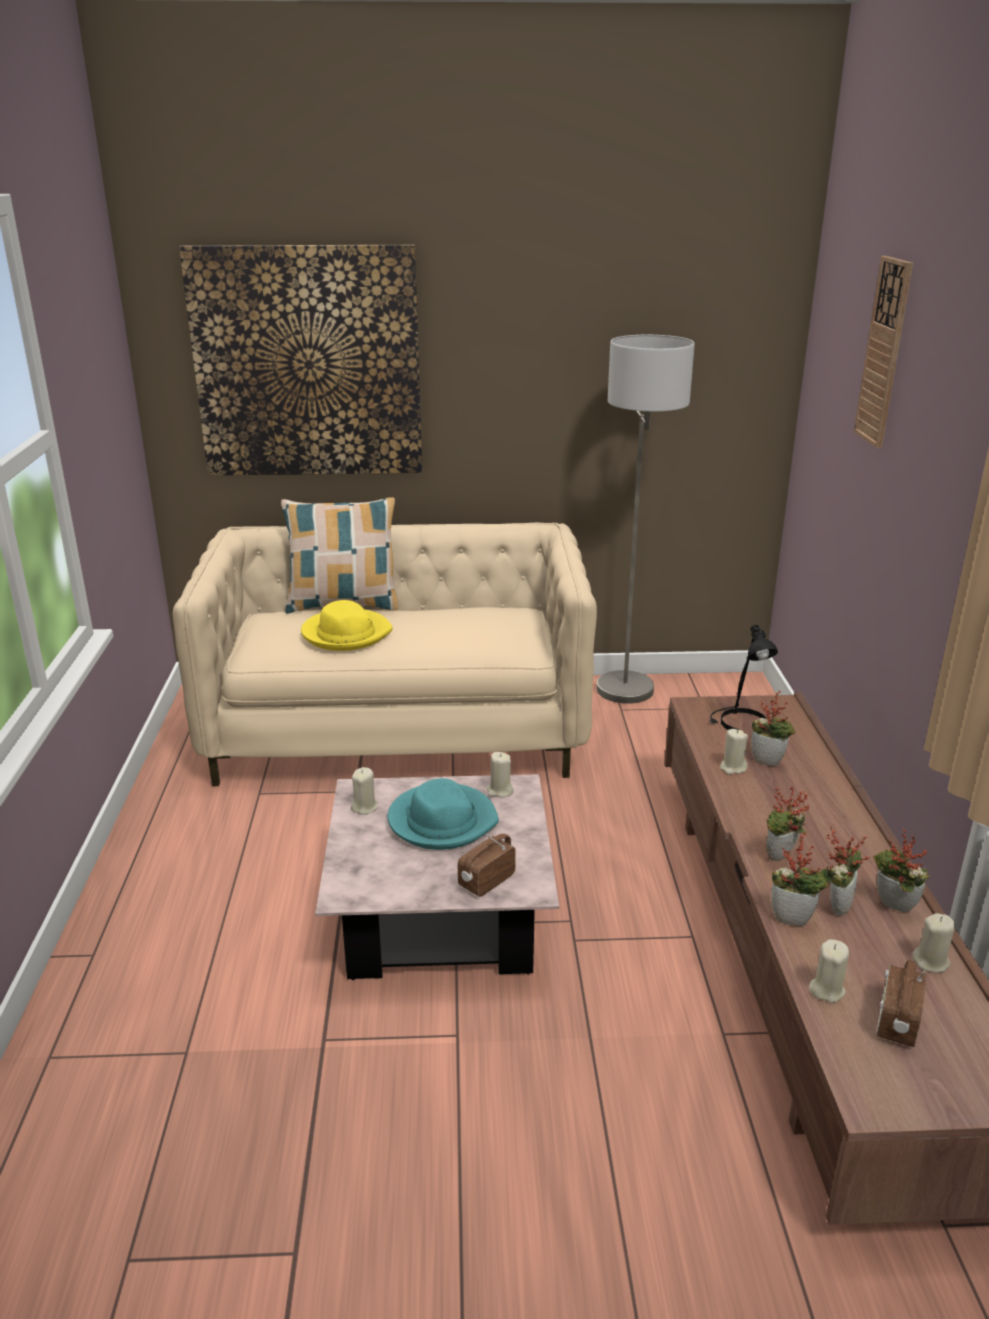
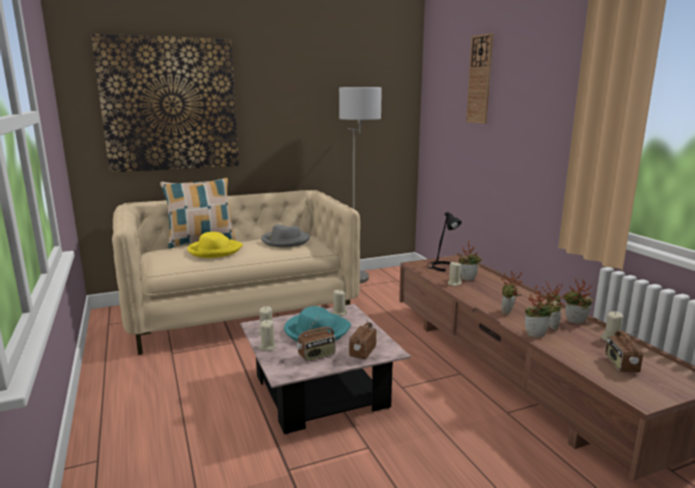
camera: 20 degrees left, 10 degrees down
(412, 872) = (317, 356): none -> radio
(472, 626) = (285, 241): none -> grey hat
(826, 990) = (578, 359): beige candle -> beige candle (267, 347)

